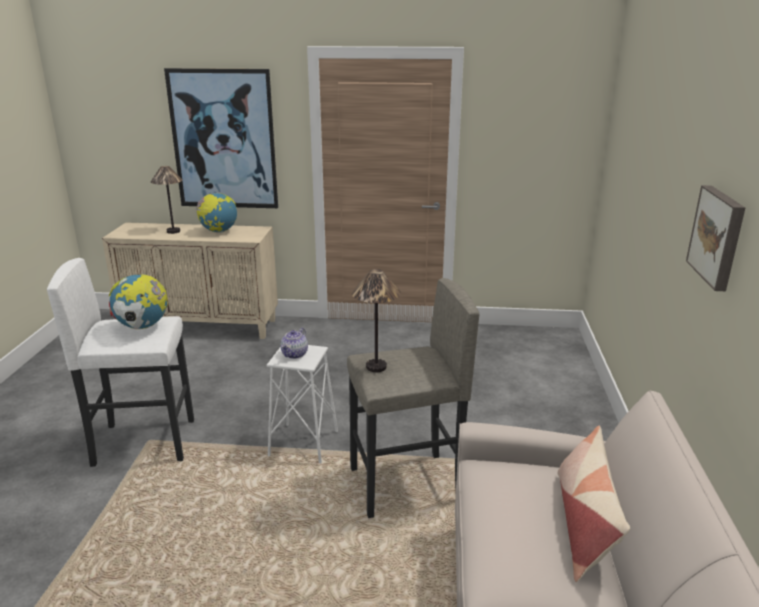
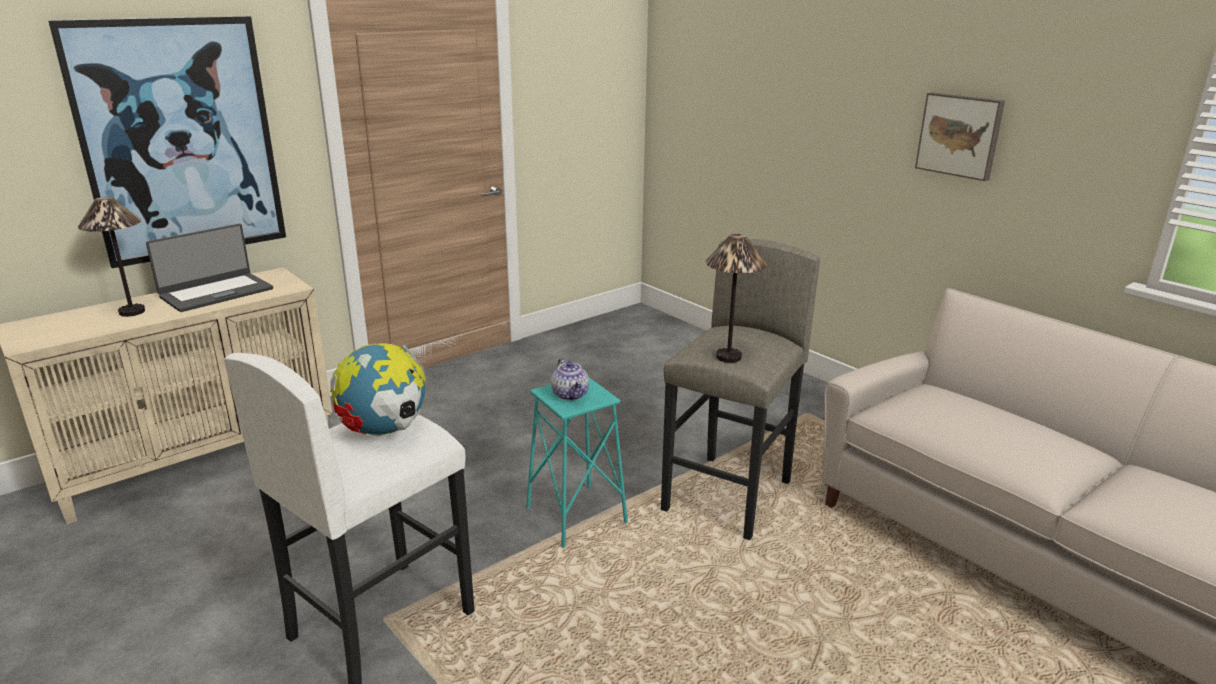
camera: 45 degrees left, 0 degrees up
(219, 232) = (216, 293): globe -> laptop
(303, 443) = (576, 515): white stool -> turquoise stool
(584, 523) = (1007, 410): pillow -> none

